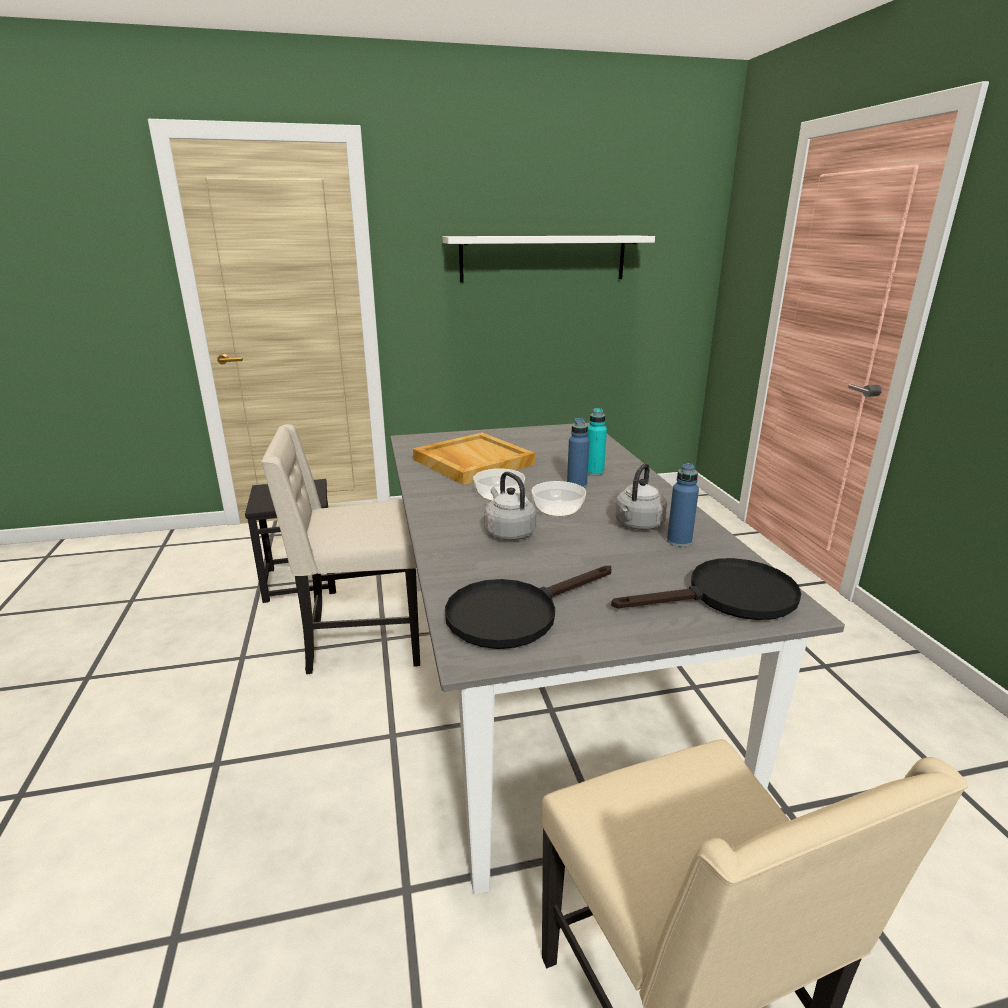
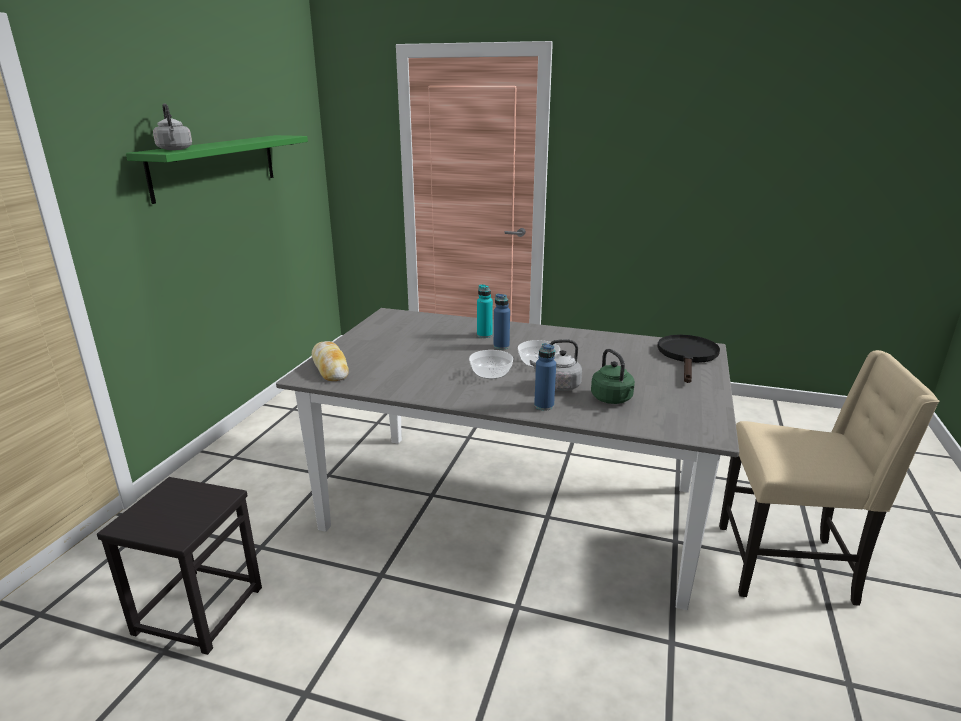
camera: 60 degrees left, 0 degrees up
(361, 641) = (369, 590): beige chair -> none
(435, 441) = (330, 367): none -> bread
(472, 462) = (405, 366): beige tray -> none
(508, 568) = (613, 399): none -> green kettle
(514, 614) = (673, 412): black frying pan -> none
(543, 258) = (215, 166): white shelf -> green shelf
(638, 525) = (584, 349): grey kettle -> grey kettle (175, 149)
(679, 541) = (615, 346): blue bottle -> blue bottle (544, 406)

